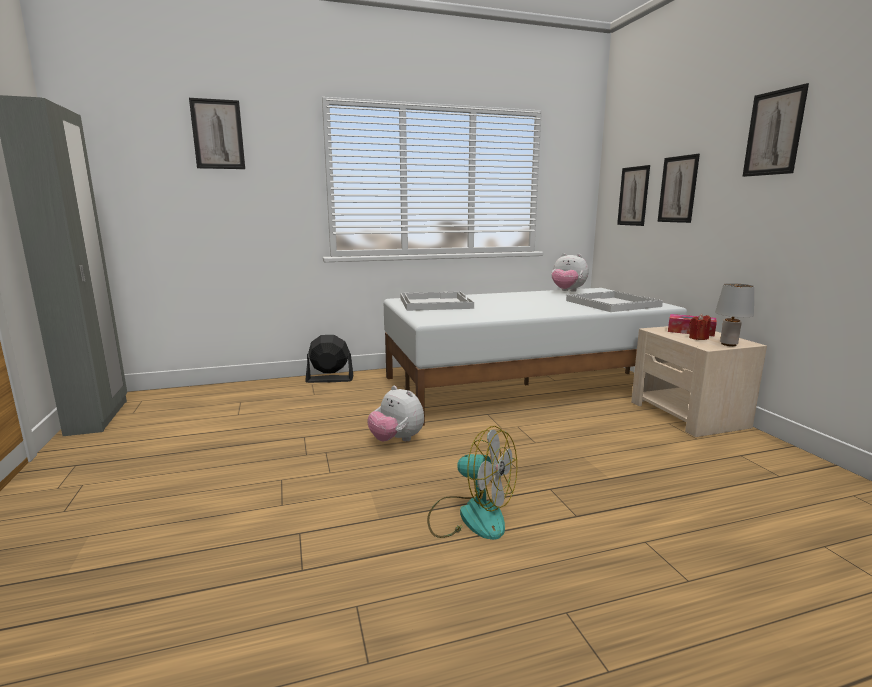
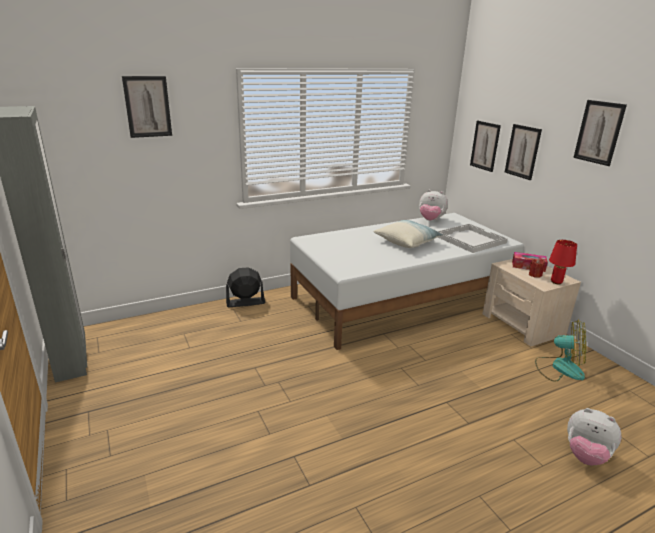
camera: 10 degrees left, 10 degrees up
(396, 440) = (326, 365): plush toy -> plush toy (586, 455)
(434, 303) = (335, 244): white tray -> none
(470, 516) = (402, 430): fan -> fan (559, 368)
(527, 303) = (407, 242): none -> pillow
(728, 344) = (556, 282): grey table lamp -> red table lamp

